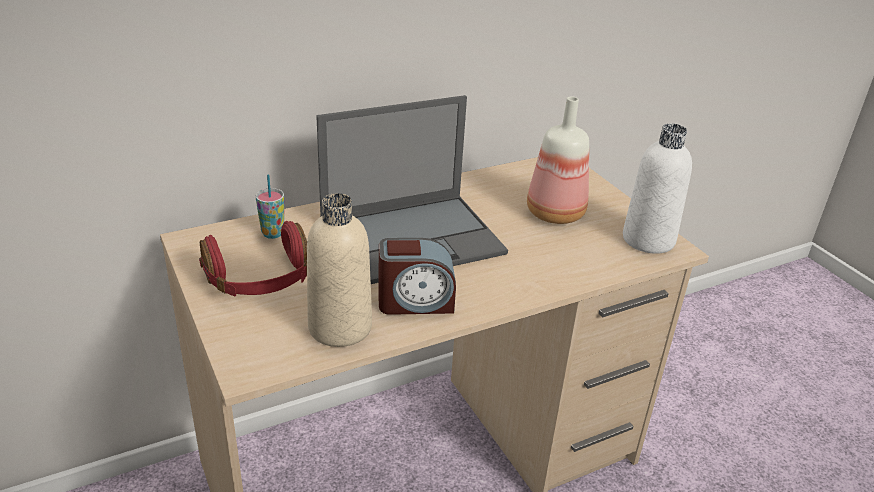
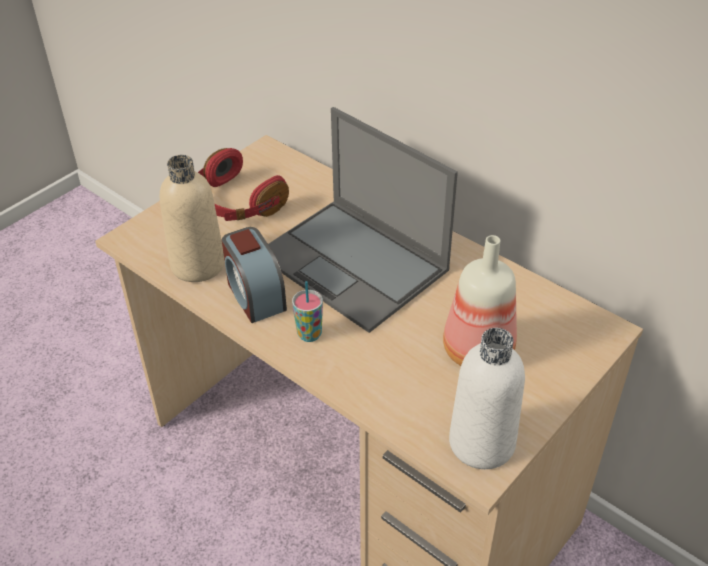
camera: 70 degrees right, 10 degrees up
(272, 233) = (303, 184): cup -> cup (309, 334)

